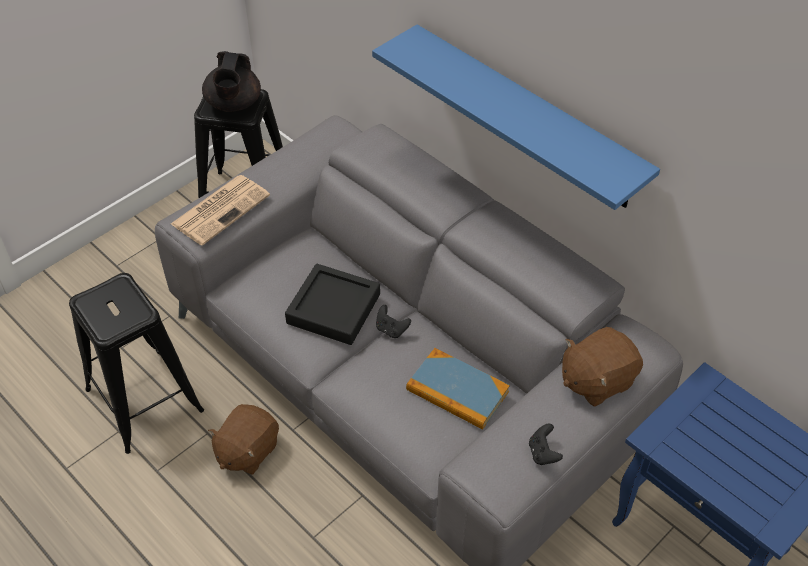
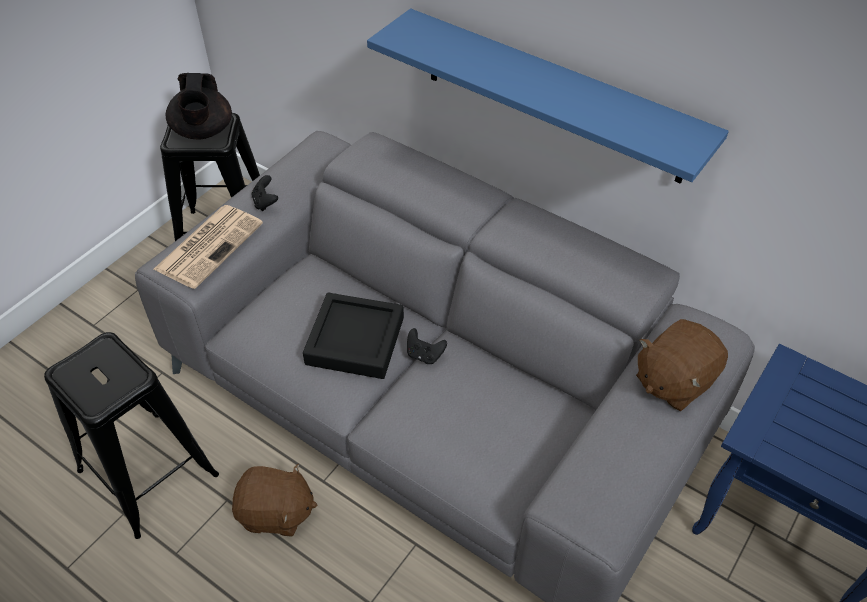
camera: 10 degrees left, 0 degrees up
(247, 450) = (276, 513): brown plush toy -> brown plush toy turned 105 degrees counterclockwise
(457, 391) = (514, 414): book -> none
(543, 453) = (639, 474): black game controller -> black game controller (265, 202)

